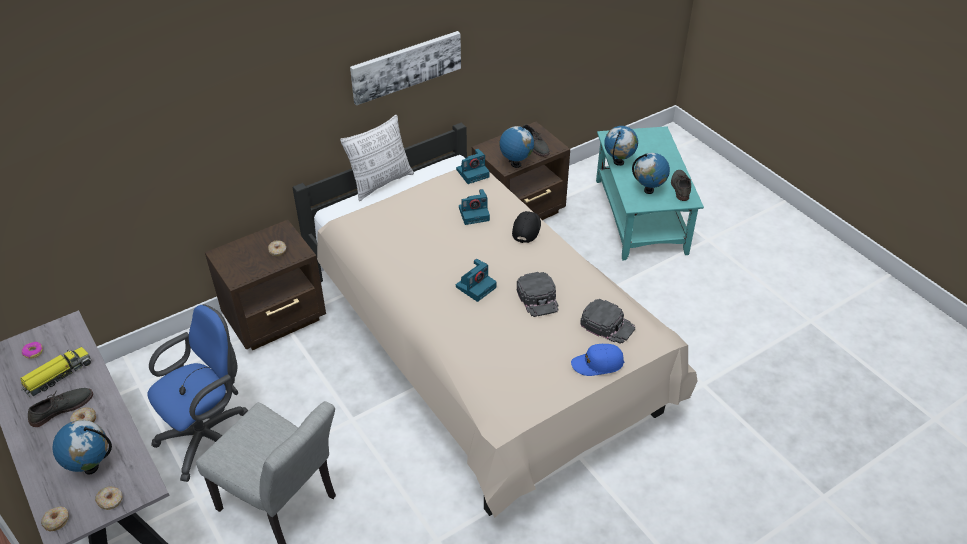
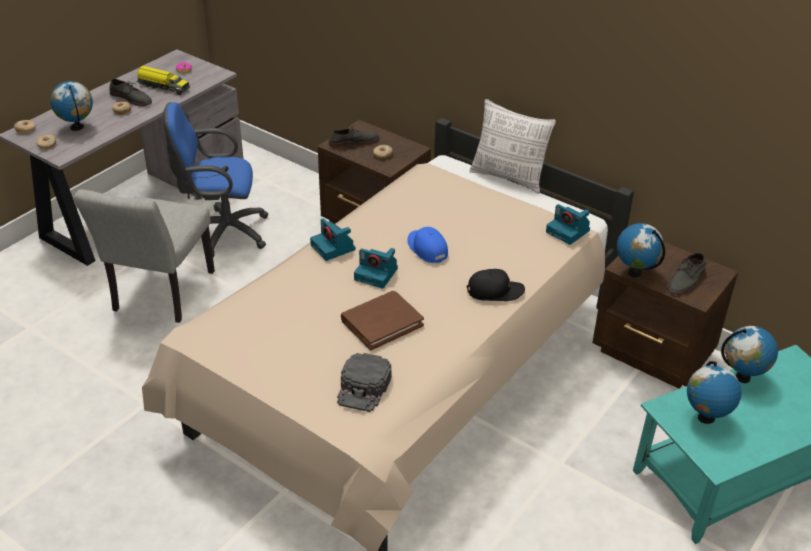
camera: 70 degrees right, 5 degrees down
(210, 436) = (222, 233): blue office chair -> blue office chair turned 150 degrees clockwise
(406, 66) = (587, 75): picture -> none
(474, 213) = (496, 247): camera -> camera (334, 248)
(538, 298) = (382, 322): black cap -> brown book
(597, 364) = (296, 389): blue cap -> blue cap (427, 248)
(680, 187) = (740, 451): grey shoe -> grey shoe (353, 142)

